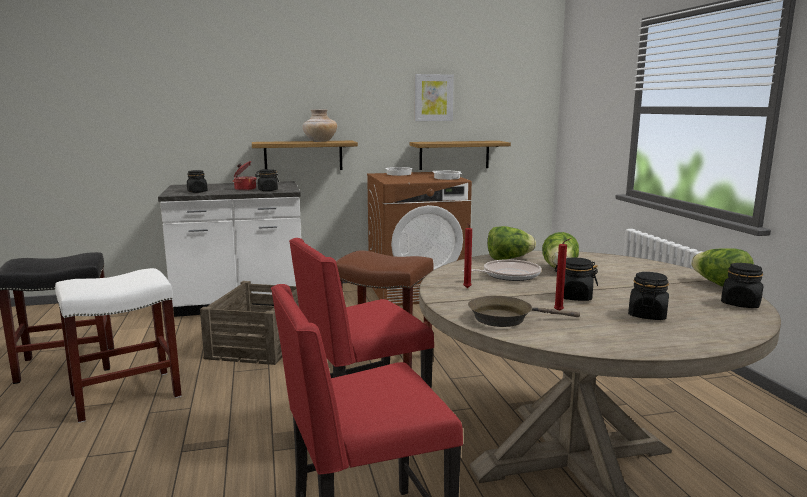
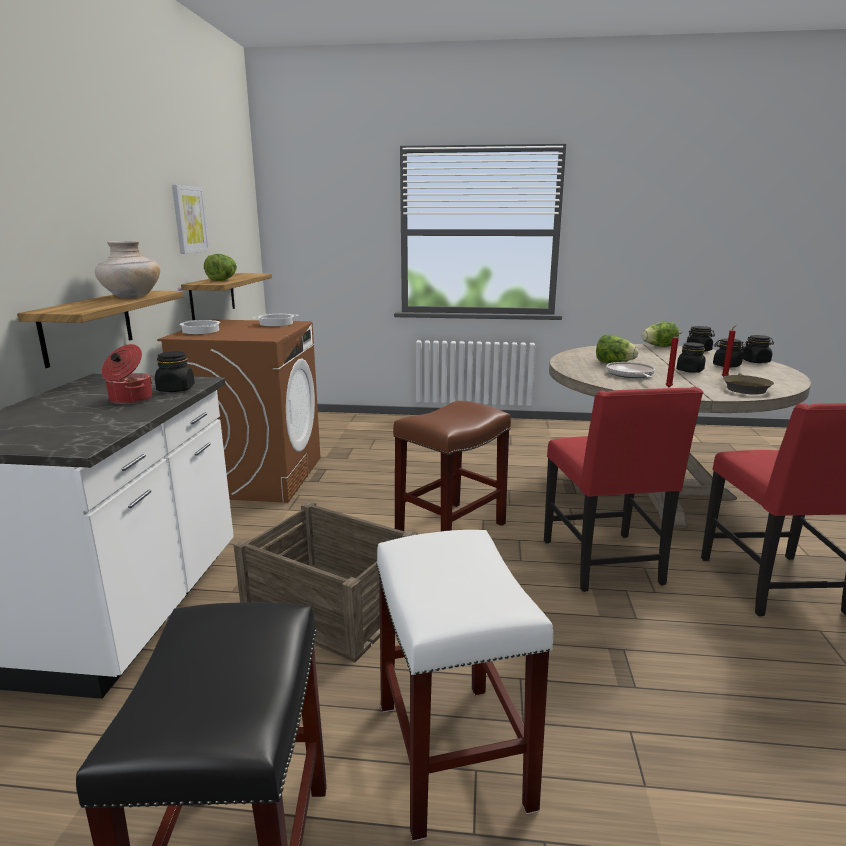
camera: 70 degrees left, 5 degrees up
(197, 192) = (90, 427): black jar -> black jar (755, 361)
(508, 259) = (577, 368): lettuce -> lettuce (223, 280)

